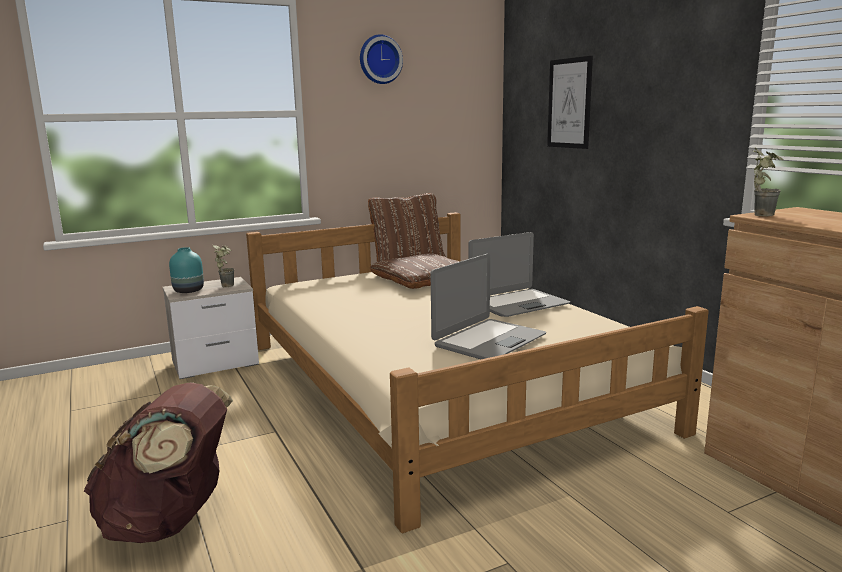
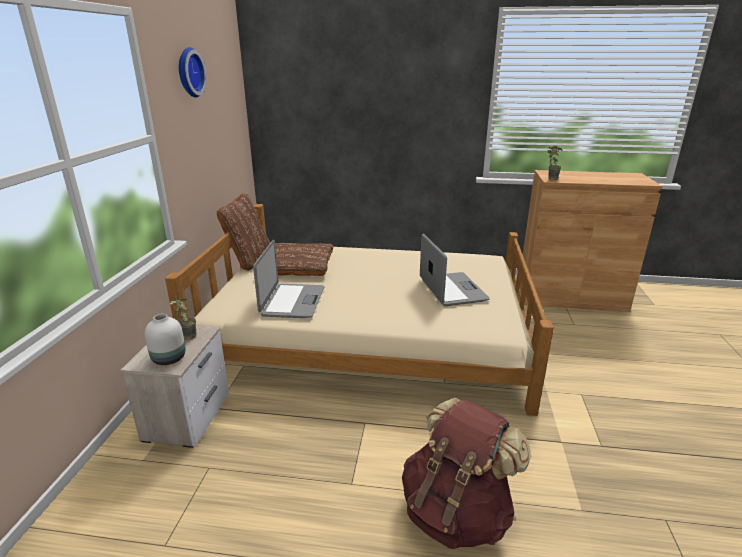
camera: 55 degrees left, 10 degrees up
(189, 291) = (170, 358): turquoise vase -> white vase
(518, 304) = (398, 261): laptop -> laptop (292, 301)
(569, 103) = (332, 107): picture -> none

